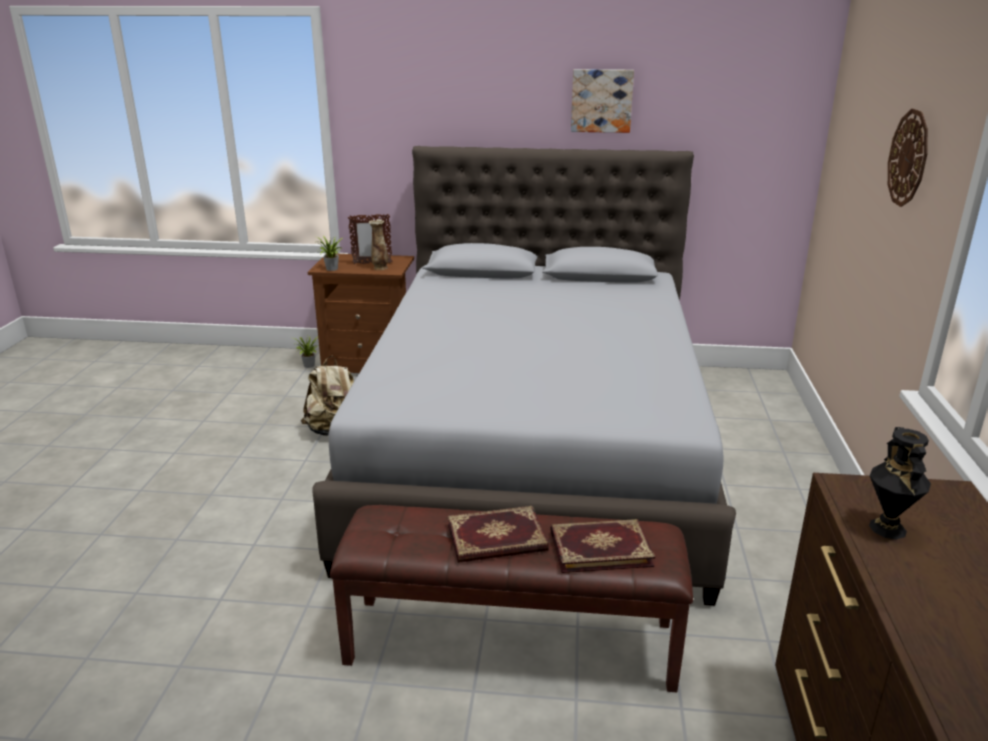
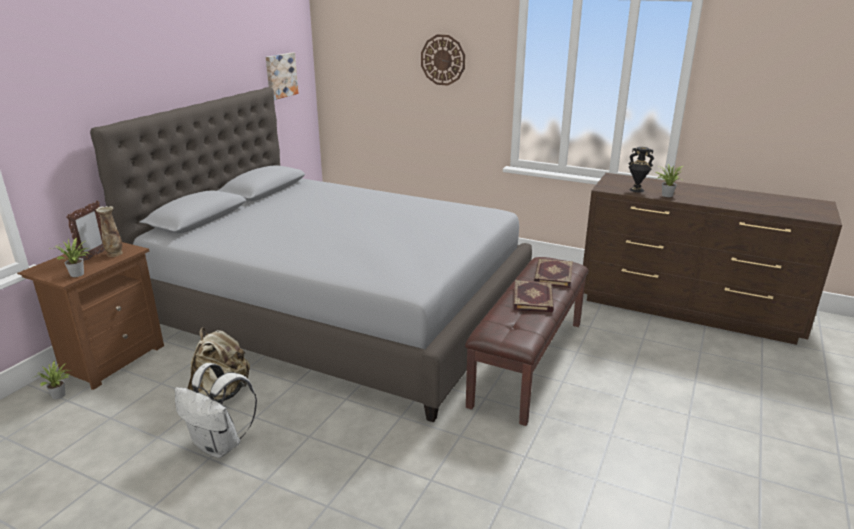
camera: 70 degrees left, 0 degrees up
(258, 456) = (220, 445): none -> white backpack
(601, 100) = (208, 60): picture -> picture (280, 75)
(903, 573) = (666, 195): none -> potted plant

